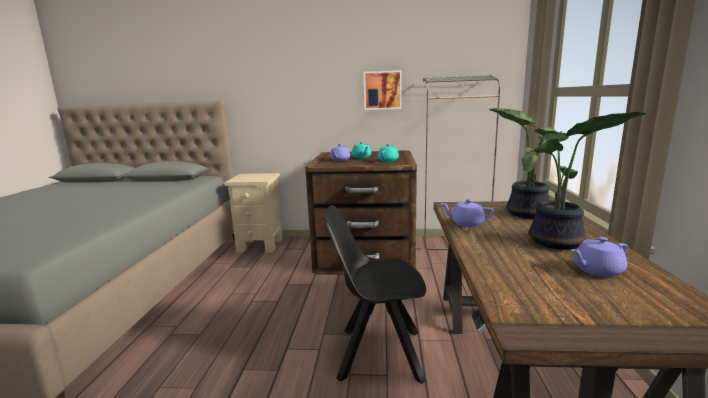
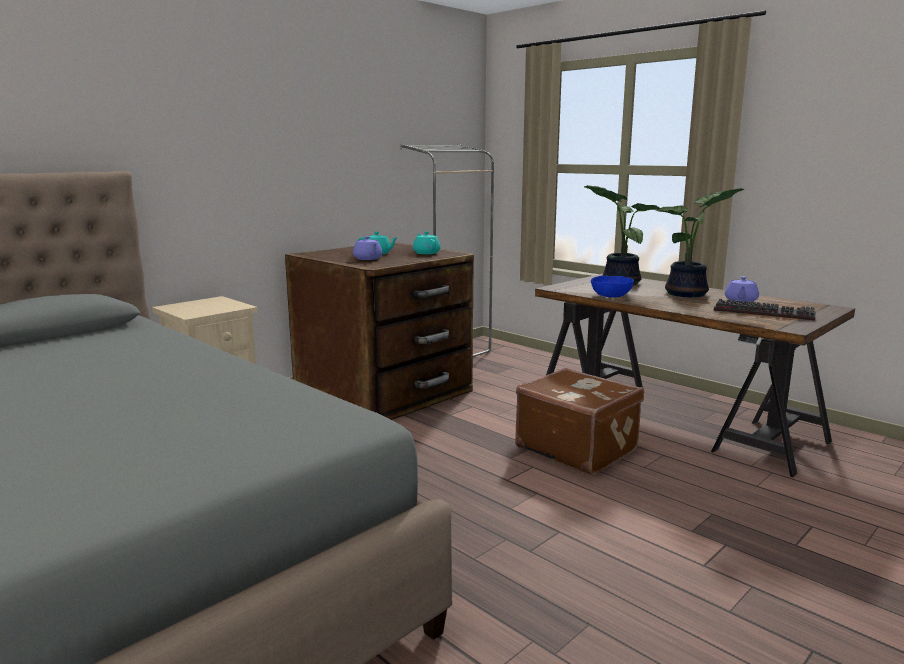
camera: 50 degrees left, 0 degrees up
(377, 354) = (577, 448): black chair -> brown suitcase
(382, 90) = (356, 160): picture -> none
(466, 223) = (611, 296): purple teapot -> blue bowl
(573, 296) = (765, 312): none -> keyboard

